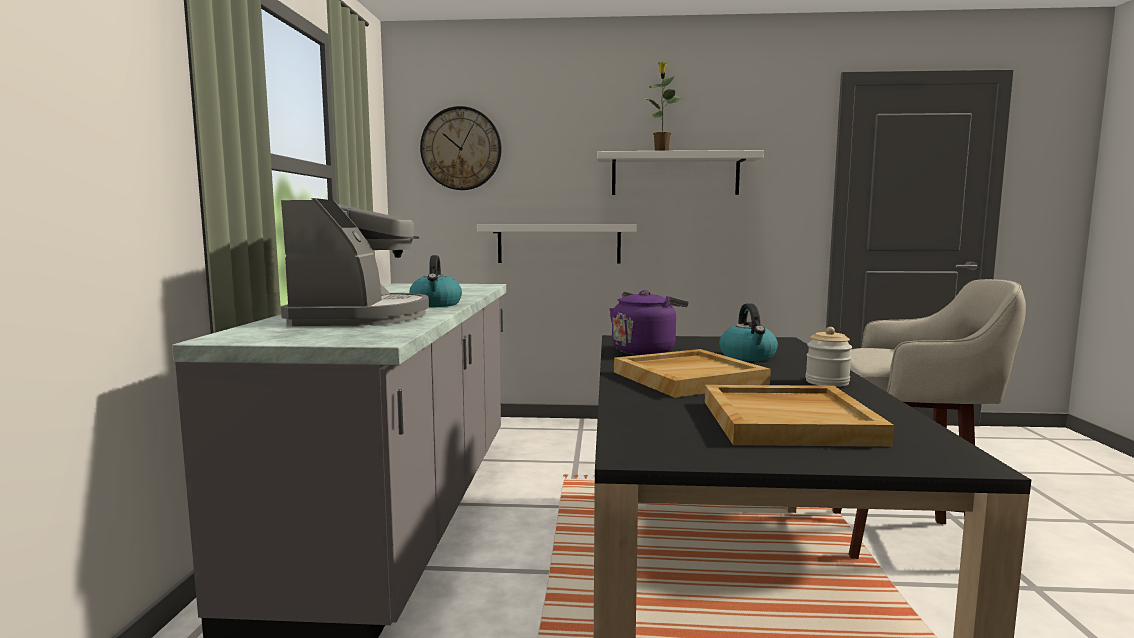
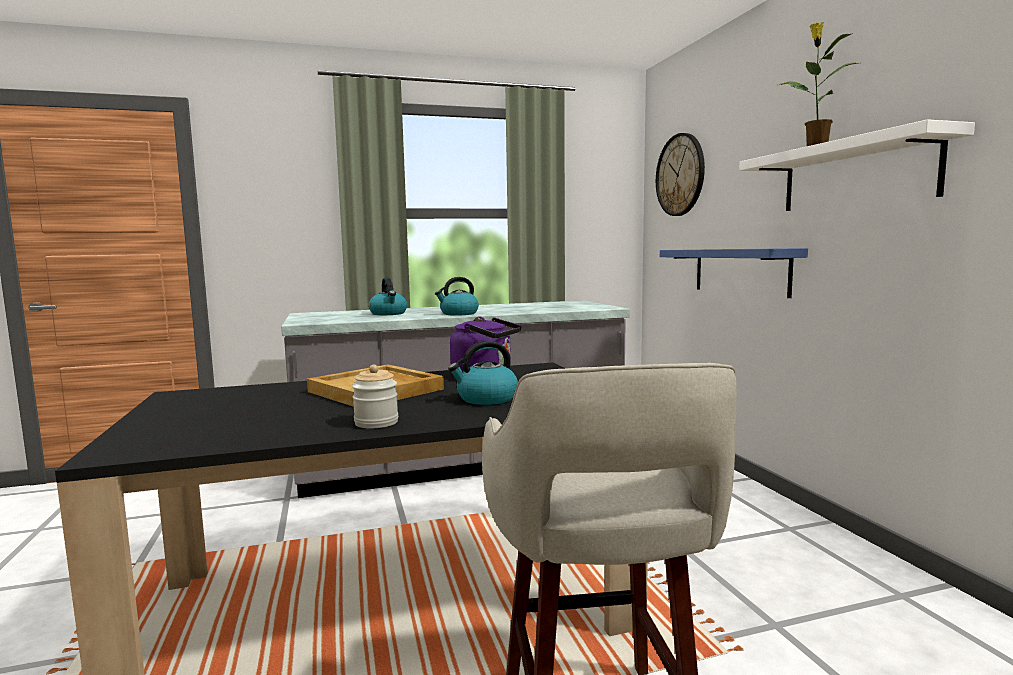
camera: 70 degrees right, 0 degrees up
(360, 316) = (388, 313): coffee machine -> kettle
(559, 243) = (740, 271): white shelf -> blue shelf
(789, 421) = (234, 416): beige tray -> none

